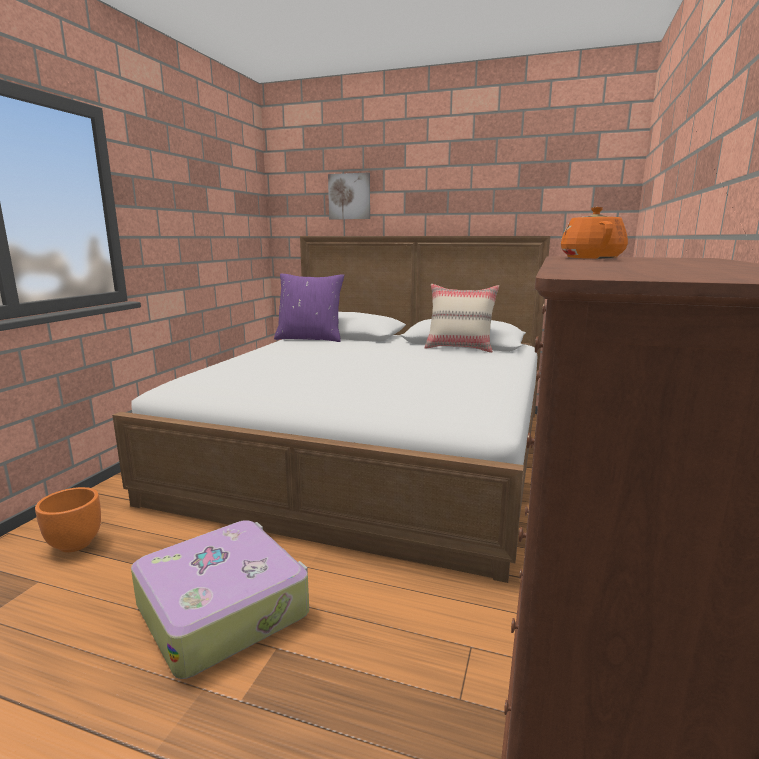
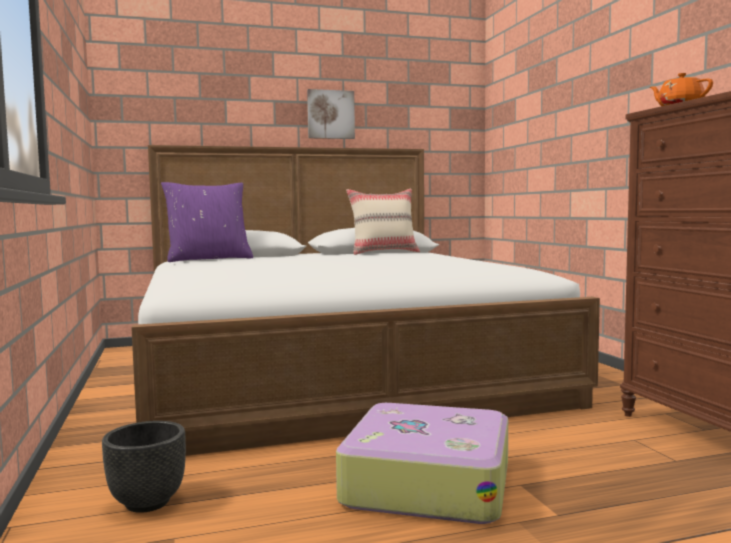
camera: 35 degrees left, 10 degrees down
(76, 544) = (148, 503): orange planter -> black planter
(349, 196) = (209, 102): picture -> picture (330, 114)

